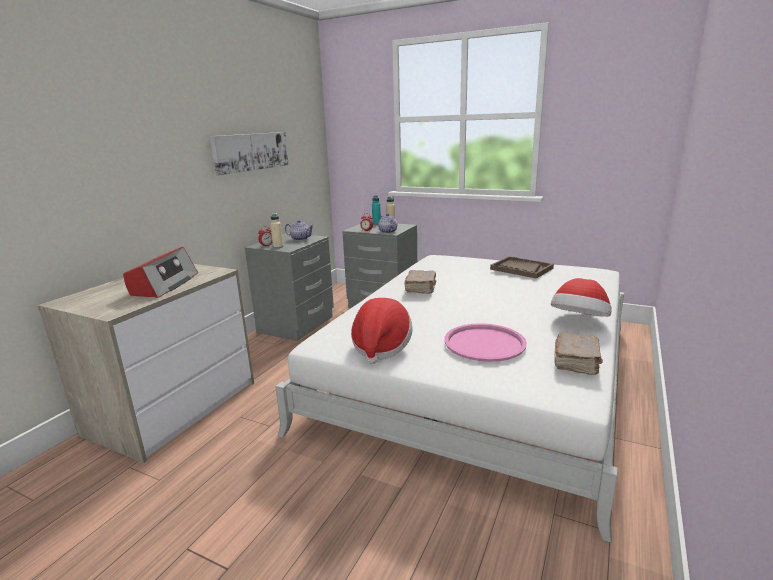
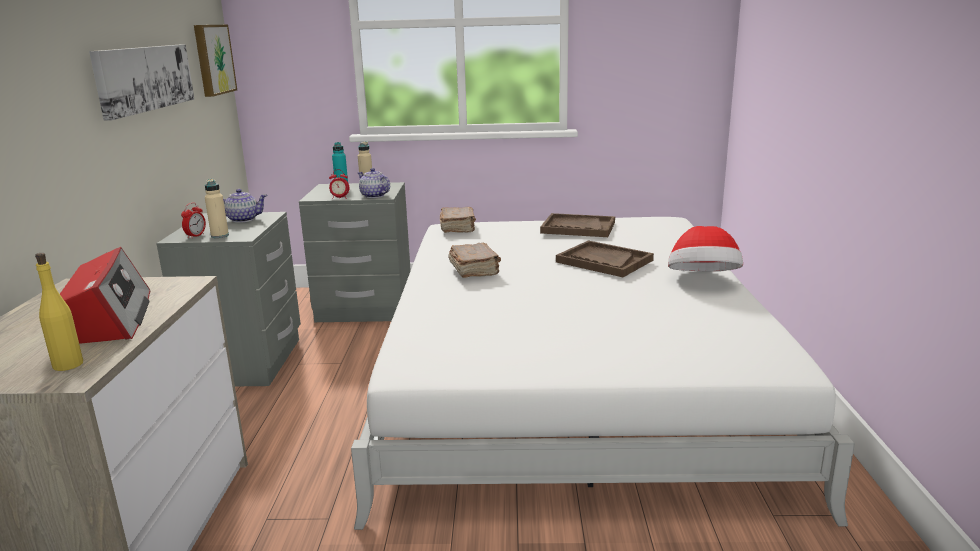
camera: 25 degrees left, 0 degrees up
(119, 306) = (68, 364): none -> yellow bottle
(310, 141) = (212, 59): none -> picture
(381, 347) = (501, 355): hat -> none
(484, 343) = (627, 325): pink tray -> none
(516, 295) = (604, 261): none -> brown tray
(576, 362) = (746, 327): brown book -> brown book (458, 228)

